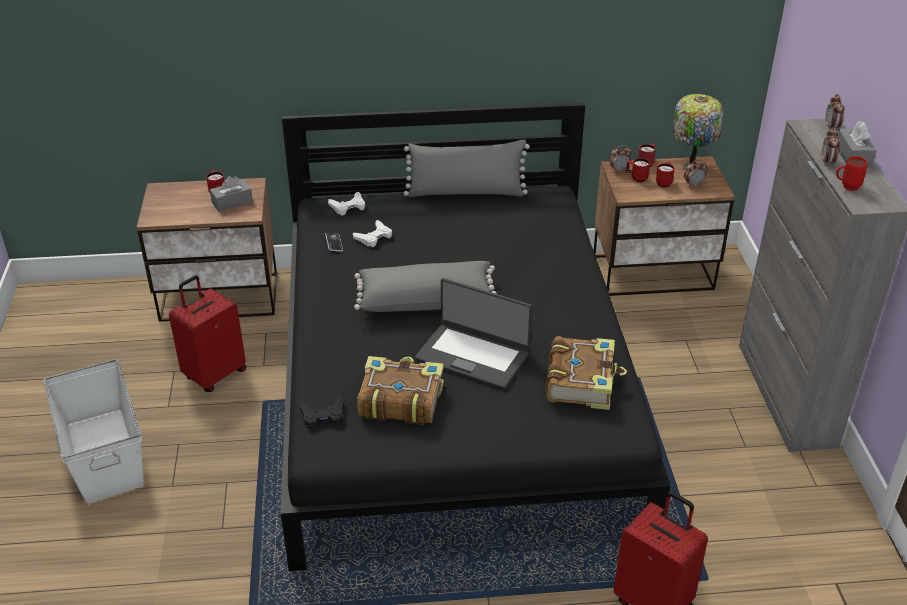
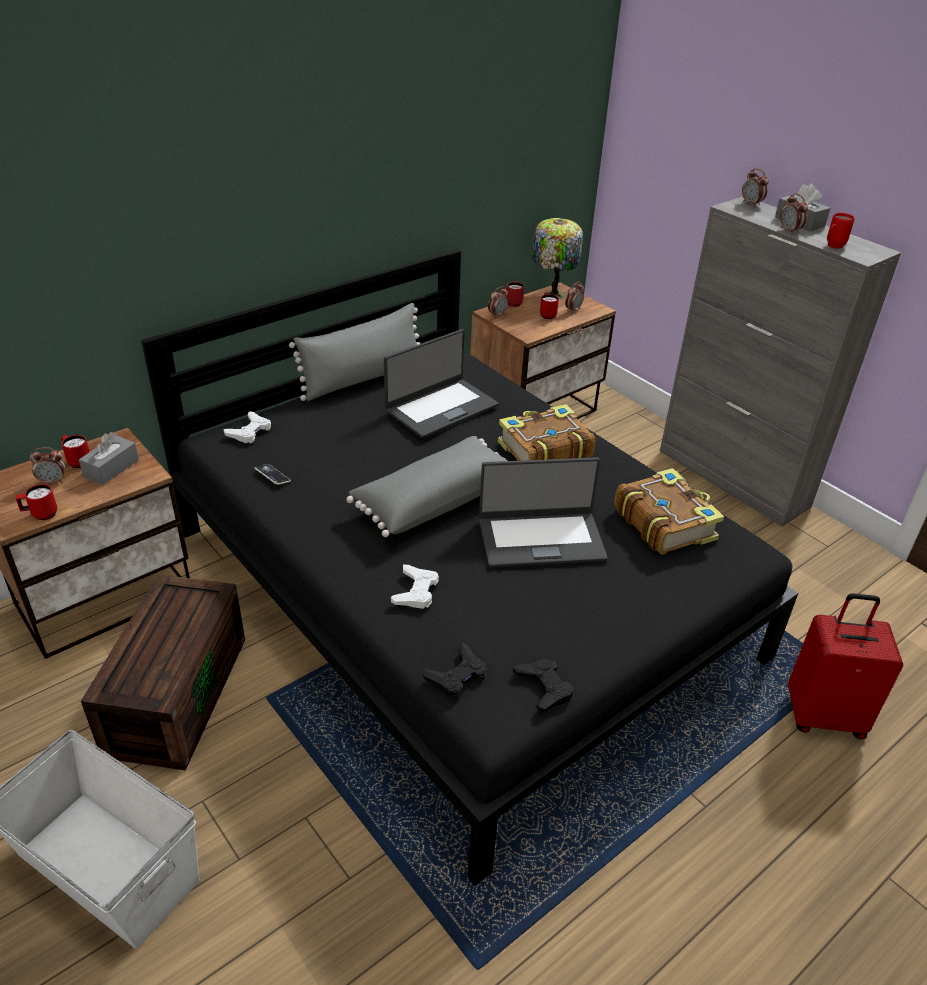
camera: 35 degrees left, 0 degrees up
(193, 199) = (53, 481): none -> alarm clock
(214, 374) = (176, 692): red suitcase -> brown storage box
(370, 448) = (544, 687): none -> black game controller
(374, 237) = (311, 454): white game controller -> white game controller (416, 591)
(400, 400) = (519, 618): book -> book (543, 450)
(500, 233) = (440, 408): none -> laptop
(636, 178) = (520, 317): red mug -> red mug (40, 515)

